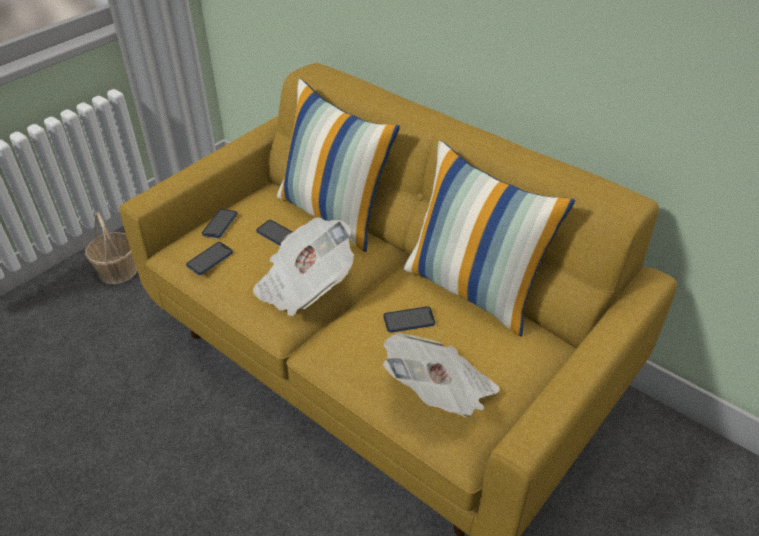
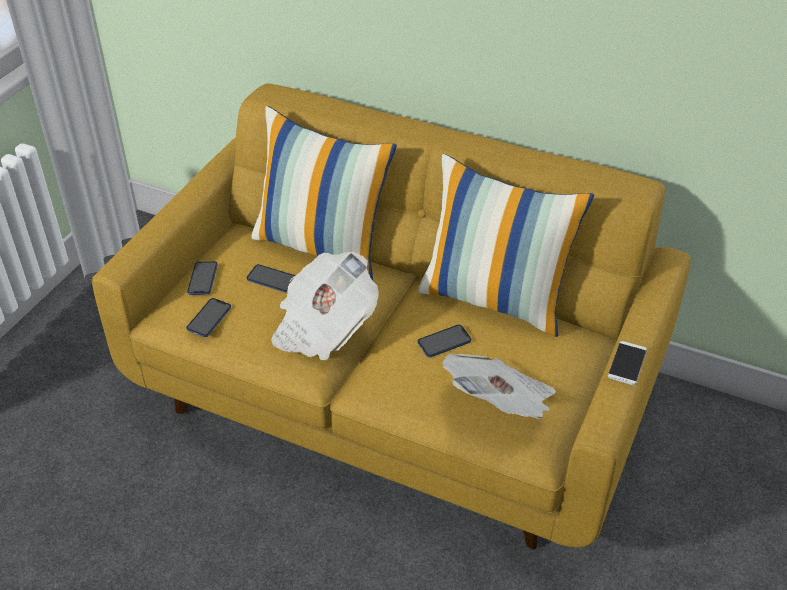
camera: 15 degrees left, 0 degrees up
(118, 270) = (55, 356): basket -> none
(574, 379) = (627, 363): none -> phone

